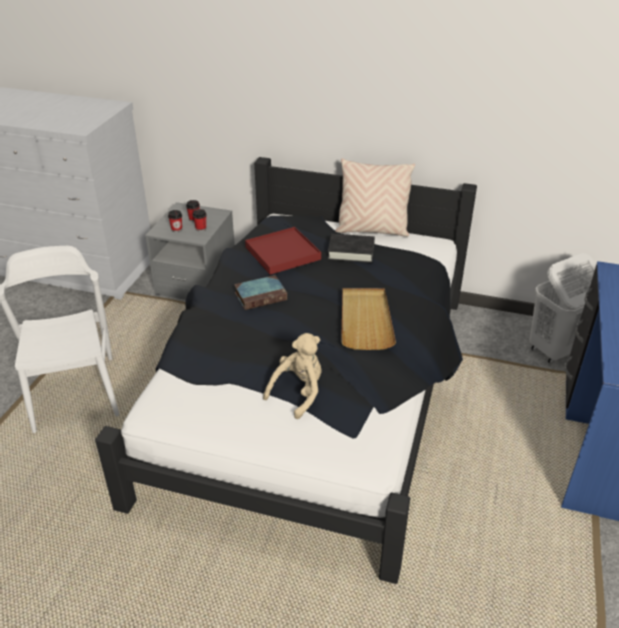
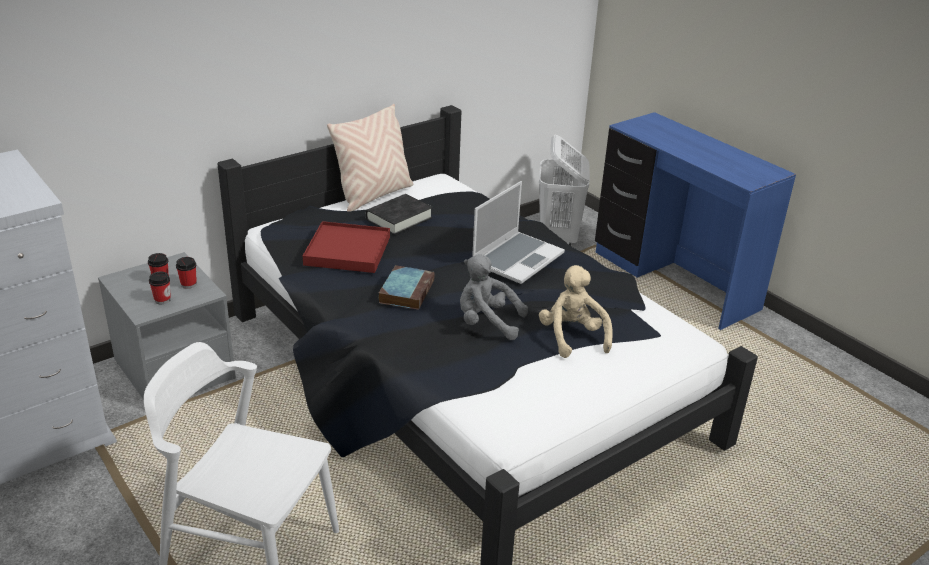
camera: 55 degrees left, 5 degrees down
(265, 345) = (487, 323): none -> grey plush toy
(365, 320) = (517, 258): beige tray -> laptop

